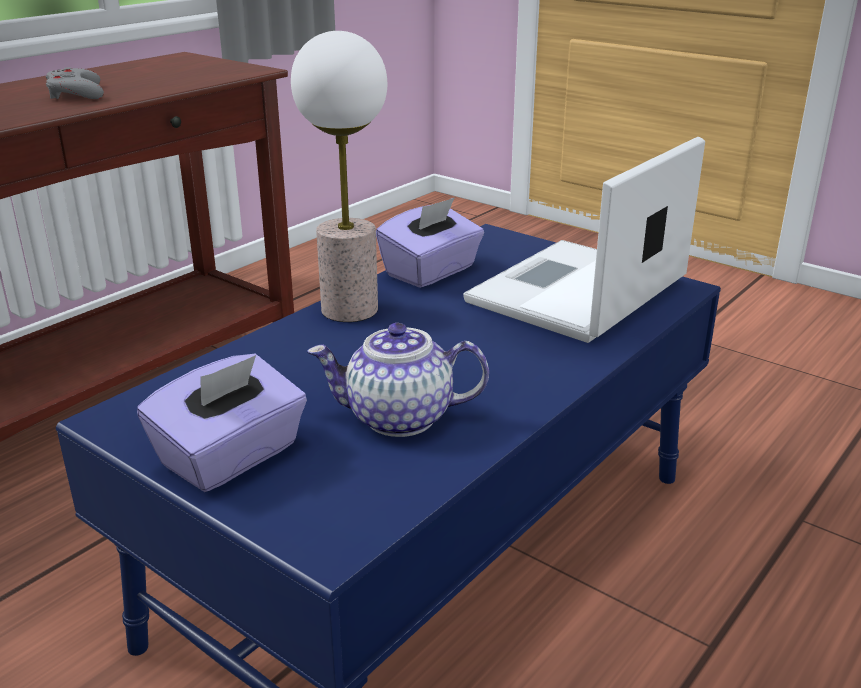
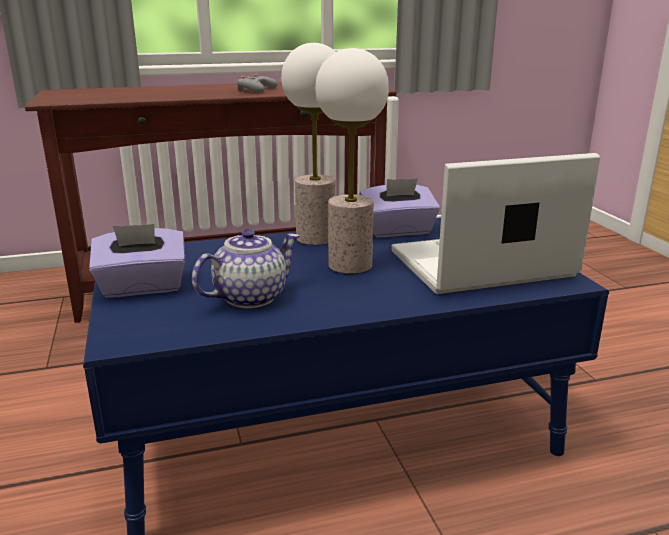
camera: 35 degrees right, 5 degrees down
(398, 418) = (250, 297): teapot -> teapot turned 105 degrees clockwise
(448, 335) = (350, 265): none -> table lamp

